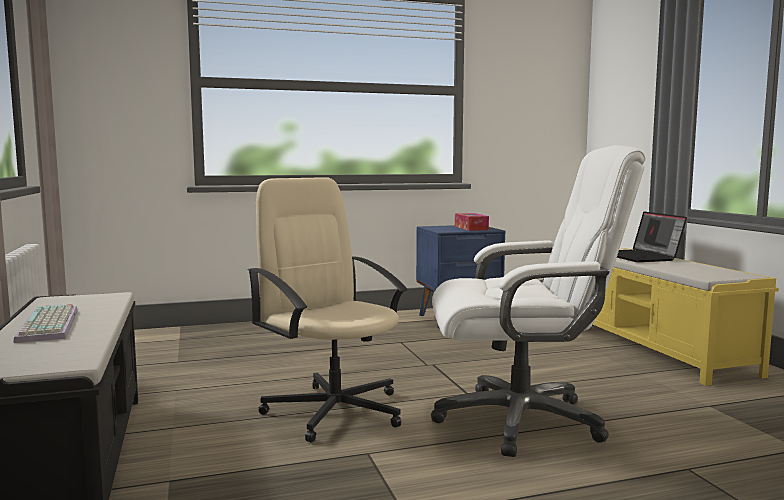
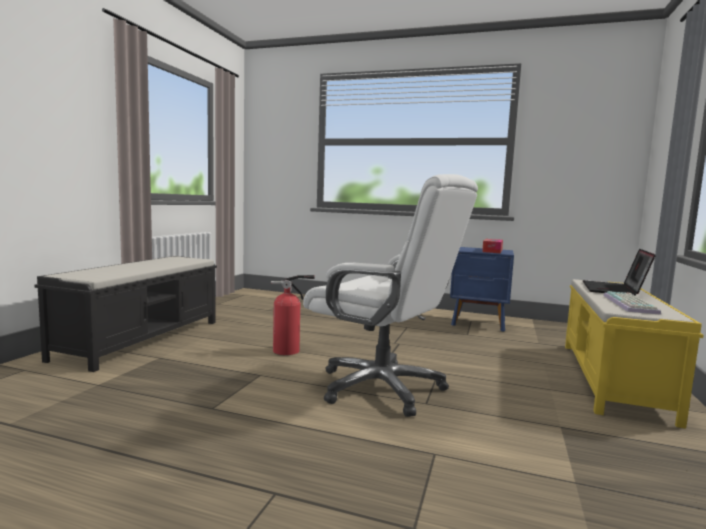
camera: 35 degrees right, 0 degrees up
(51, 325) = (137, 265): keyboard -> keyboard (631, 304)
(334, 410) = (289, 351): beige office chair -> fire extinguisher

